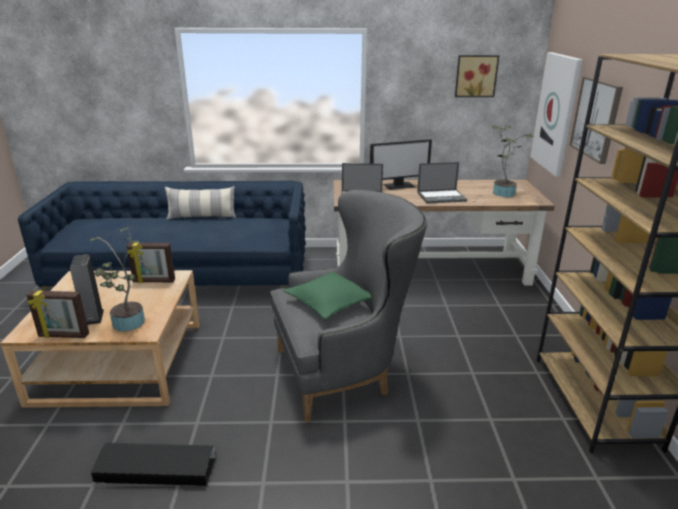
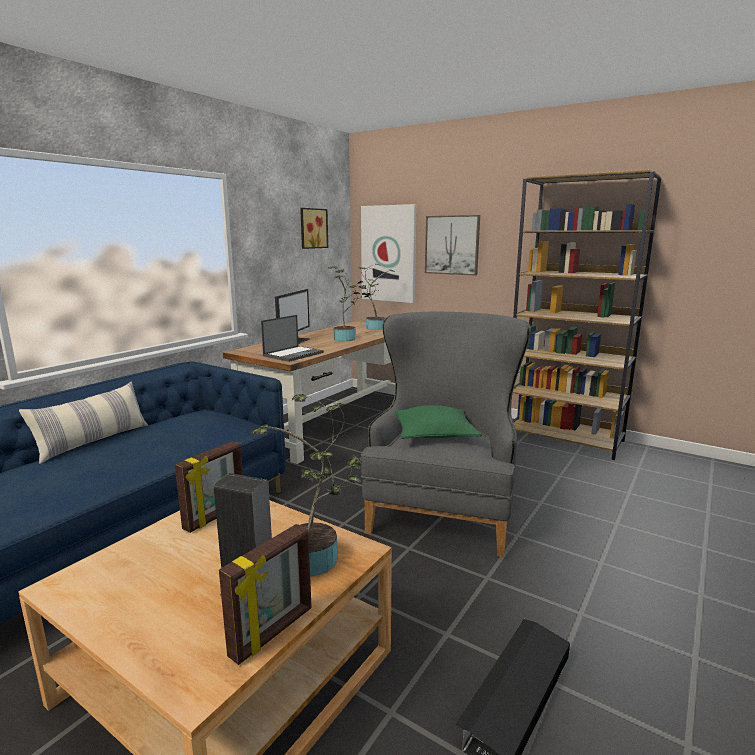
camera: 55 degrees left, 10 degrees down
(442, 196) = (347, 338): laptop -> potted plant

